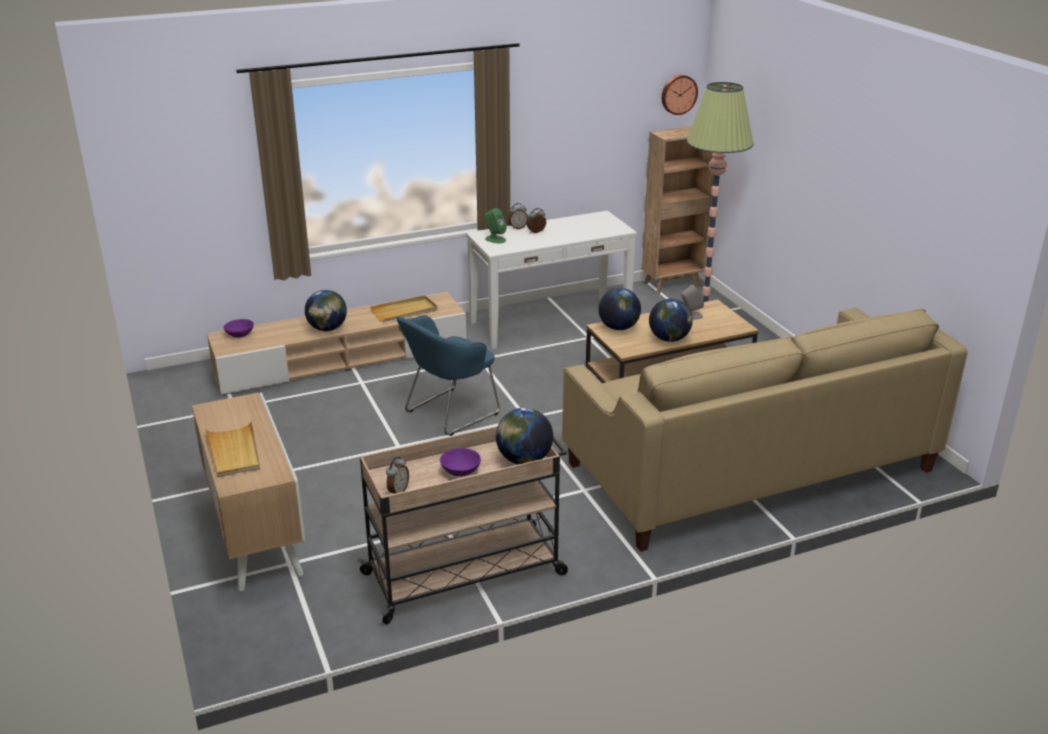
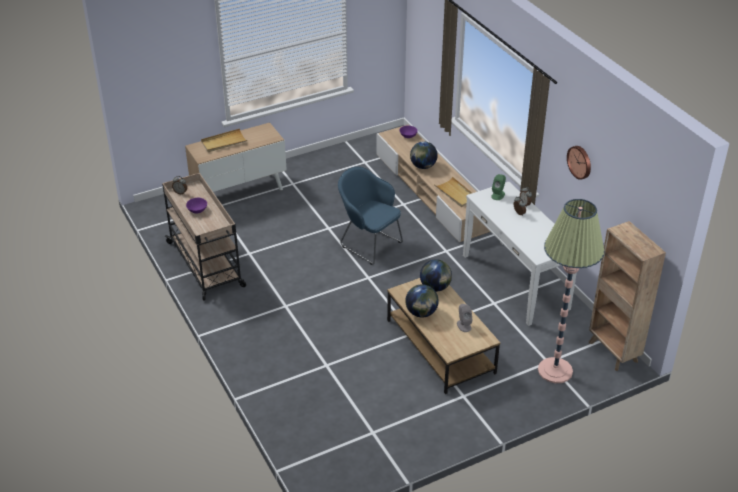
camera: 85 degrees right, 10 degrees up
(524, 460) = (207, 230): globe -> none
(678, 94) = (658, 212): wall clock -> wall clock (580, 162)
(749, 467) = (316, 383): beige sofa -> none

